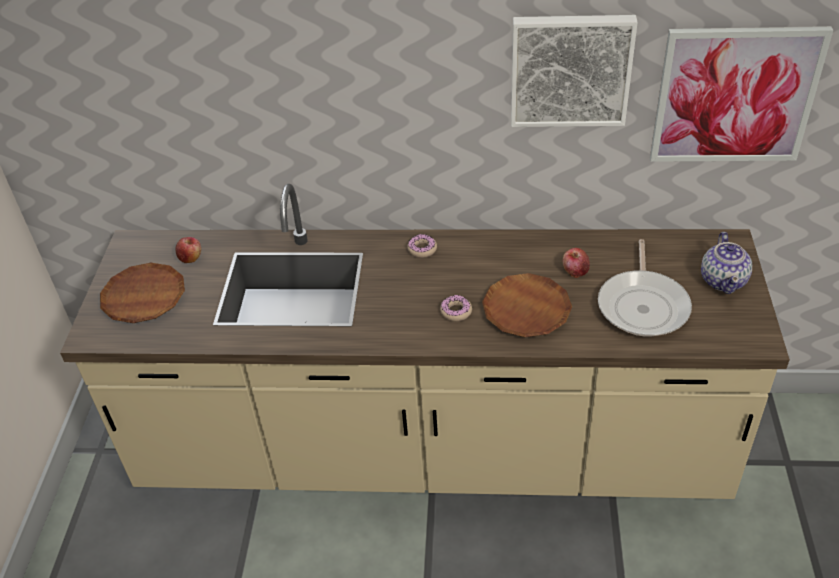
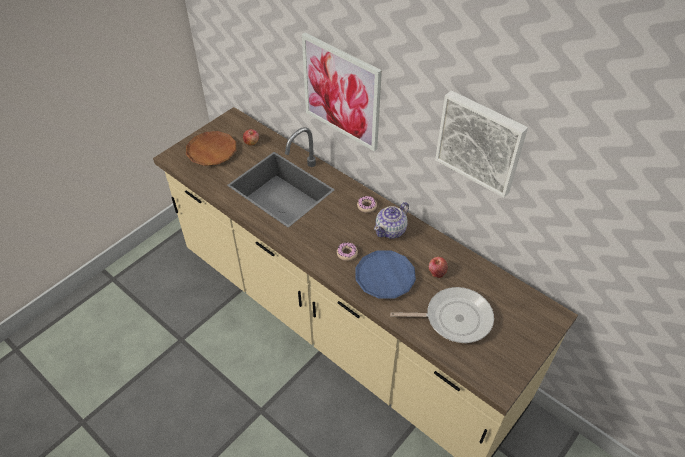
camera: 35 degrees right, 5 degrees up
(526, 310) = (385, 277): brown plate -> blue plate
(643, 305) = (454, 318): frying pan -> frying pan turned 135 degrees counterclockwise
(723, 280) = (521, 336): teapot -> teapot (391, 230)
(734, 95) = (587, 218): picture -> picture (342, 92)

